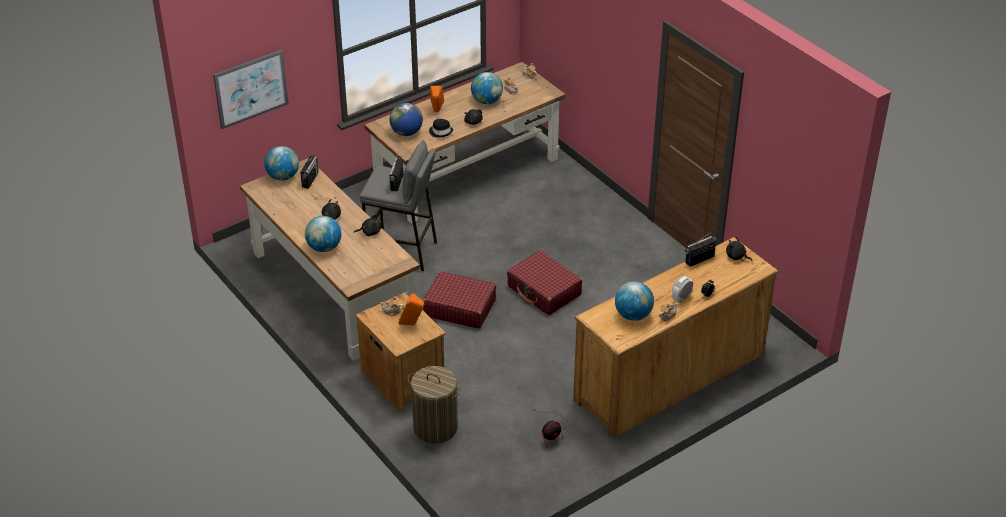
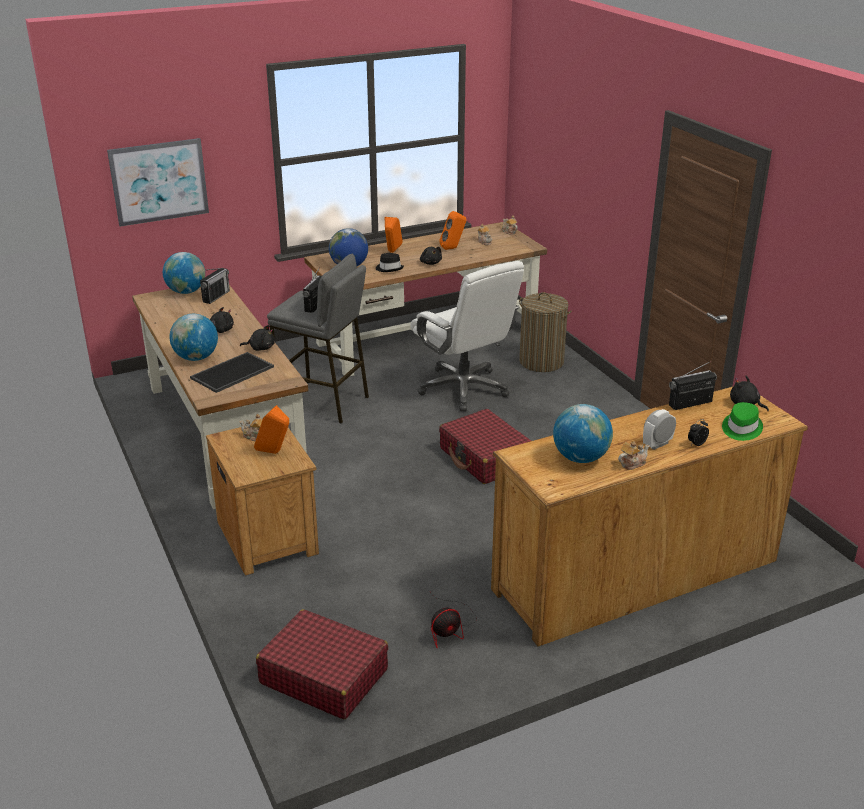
camera: 10 degrees right, 10 degrees down
(359, 260) = (232, 373): none -> tray
(435, 427) = (287, 602): laundry basket -> laundry basket (541, 362)
(459, 308) = (371, 465): red suitcase -> red suitcase (323, 676)
(487, 101) = (453, 248): globe -> orange speaker
(512, 225) = (464, 388): none -> white office chair
(735, 278) = (741, 428): none -> green hat

